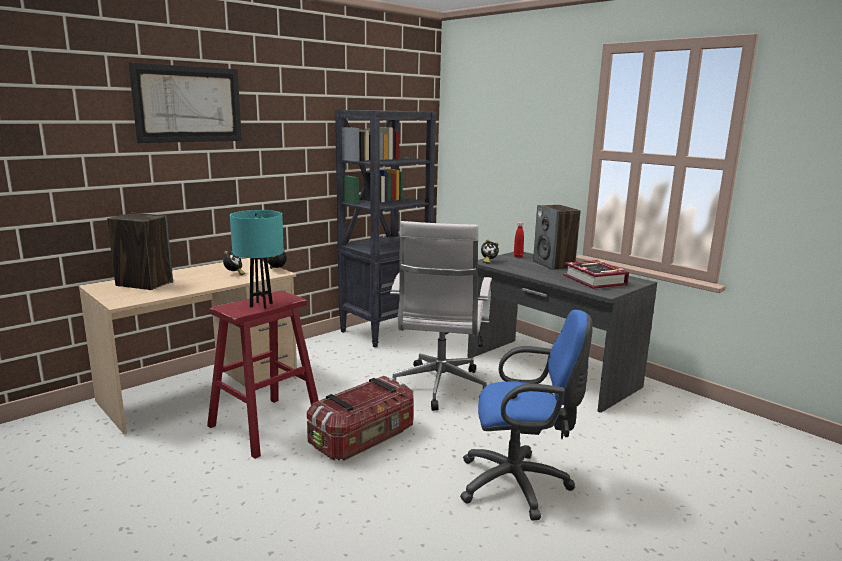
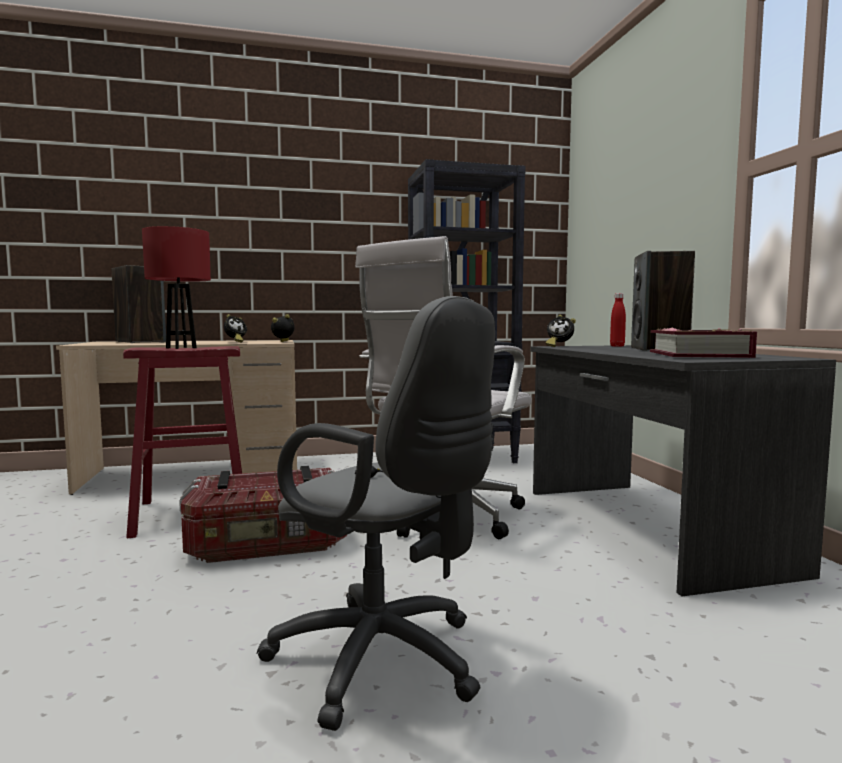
camera: 30 degrees right, 10 degrees down
(188, 104) = (228, 167): picture -> none
(261, 305) = (181, 348): turquoise table lamp -> red table lamp
(520, 485) = (386, 662): blue office chair -> grey office chair

